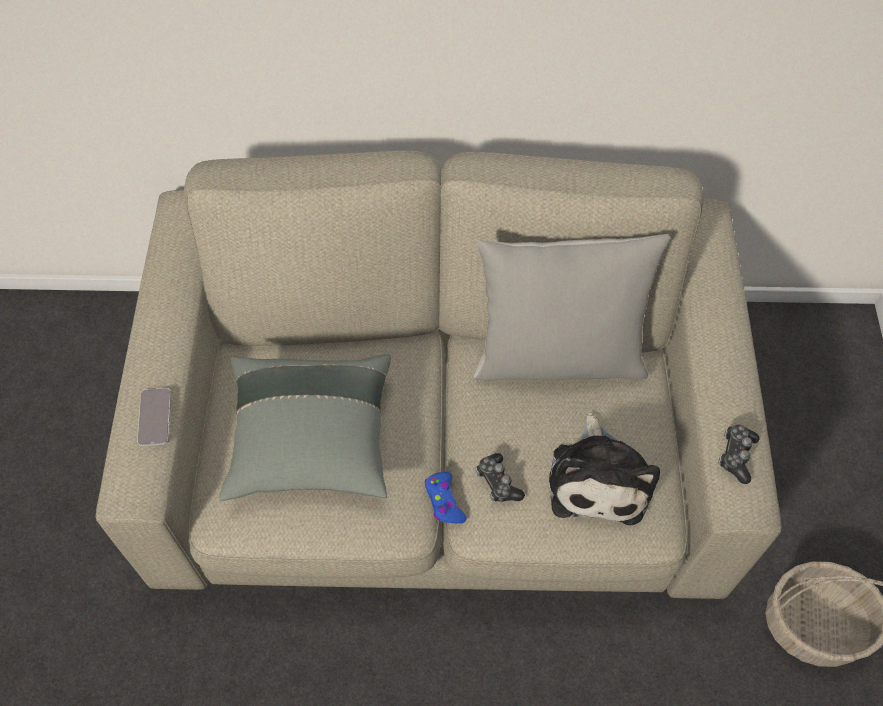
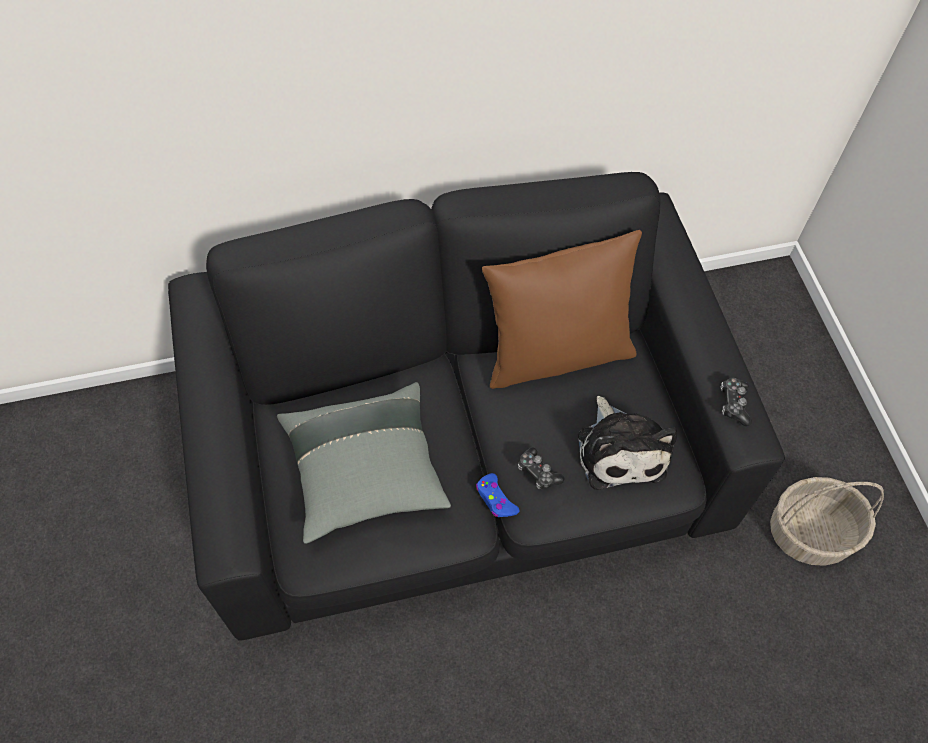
camera: 15 degrees left, 0 degrees up
(154, 417) = (227, 483): phone -> none
(441, 444) = (461, 453): beige sofa -> black sofa
(557, 357) = (556, 354): grey pillow -> brown pillow

